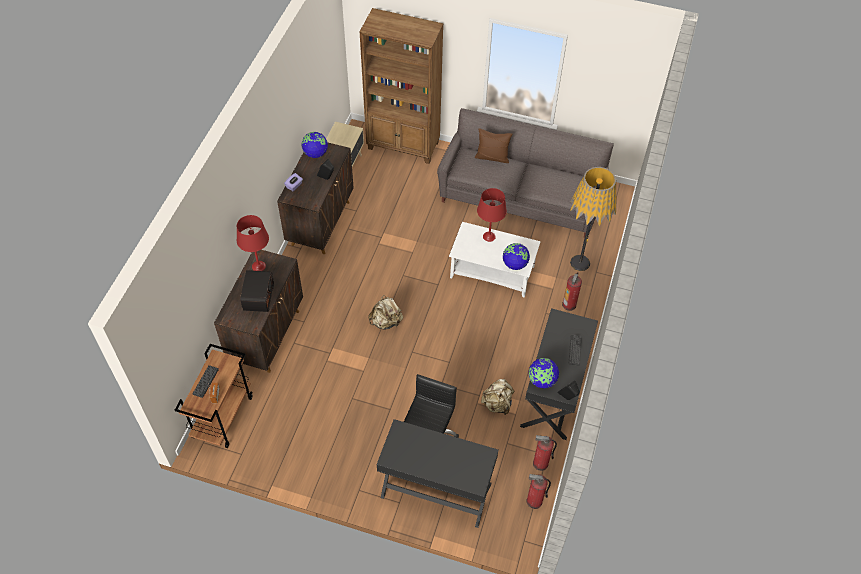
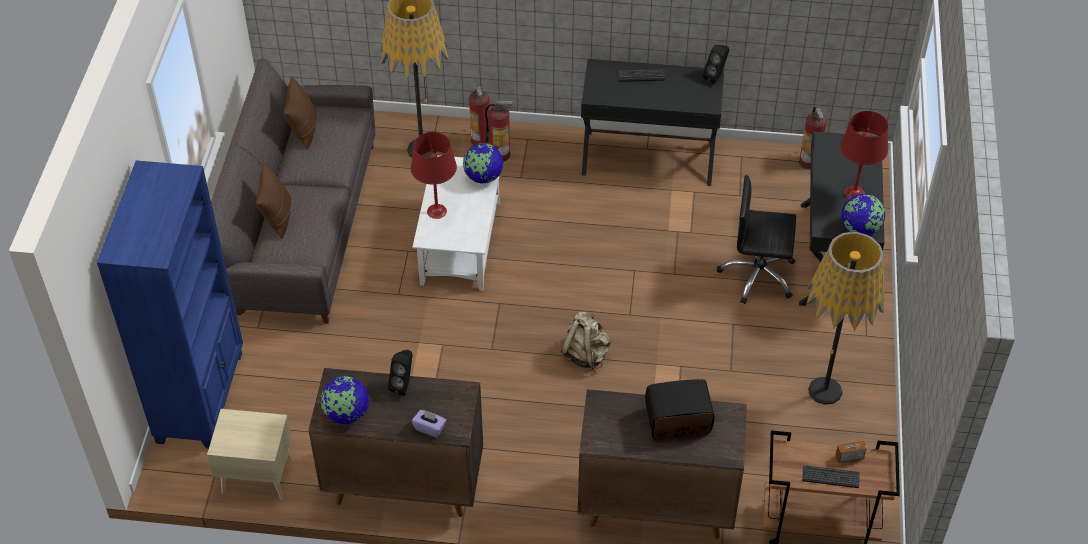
camera: 100 degrees left, 5 degrees down
(258, 266) = (616, 436): red table lamp -> red table lamp (855, 193)
(320, 450) = (825, 391): none -> floor lamp
(403, 146) = (201, 396): brown bookcase -> blue bookcase
(497, 404) = (684, 211): beige backpack -> none
(540, 463) = (756, 161): fire extinguisher -> fire extinguisher (481, 140)
(542, 380) = (699, 102): globe -> globe (860, 229)
(565, 175) = (303, 130): none -> brown pillow

